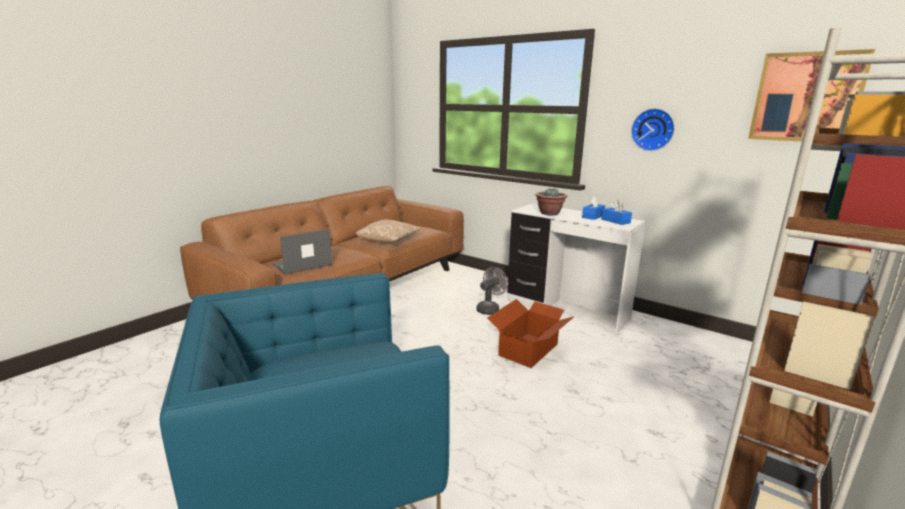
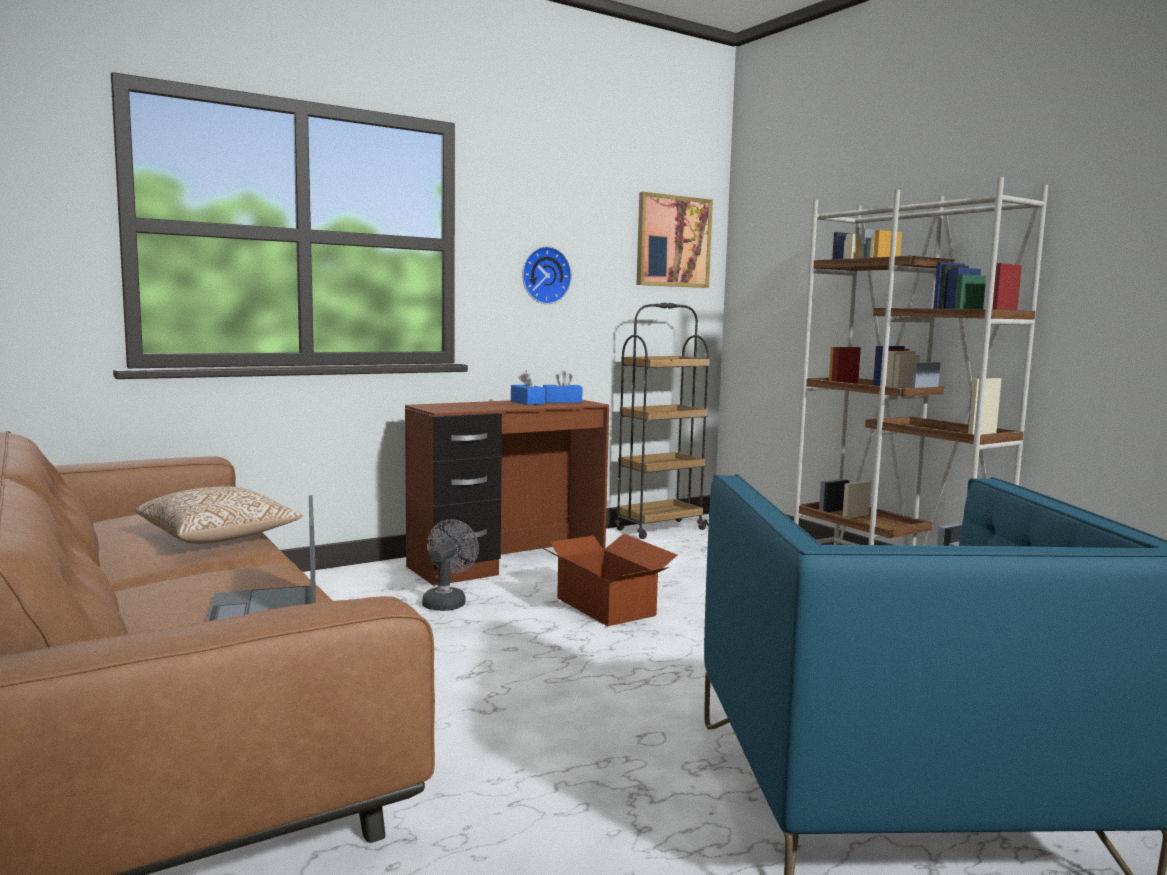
camera: 70 degrees left, 10 degrees down
(490, 309) = (447, 602): grey fan -> grey fan turned 45 degrees clockwise
(549, 213) = (483, 407): potted plant -> none
(566, 310) = (509, 563): white desk -> brown desk
(718, 343) = (659, 530): none -> brown cart

